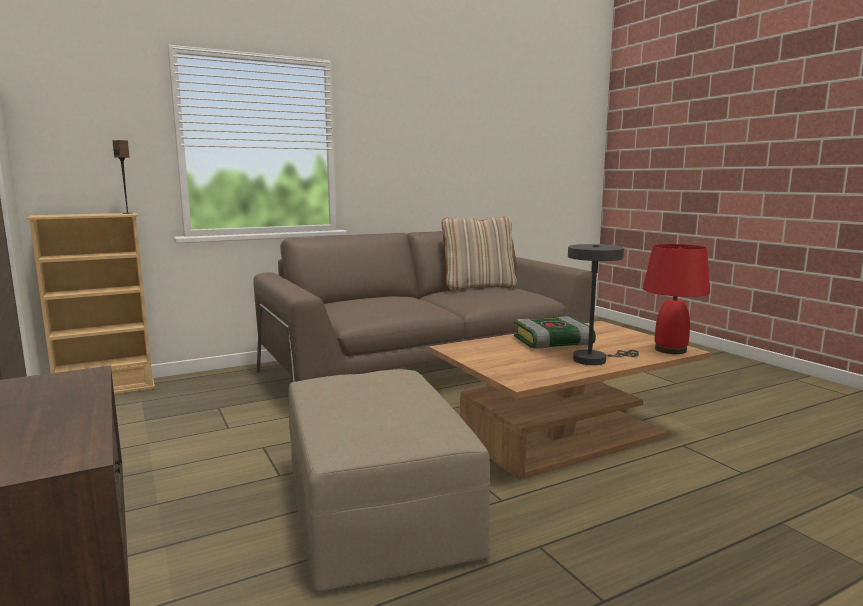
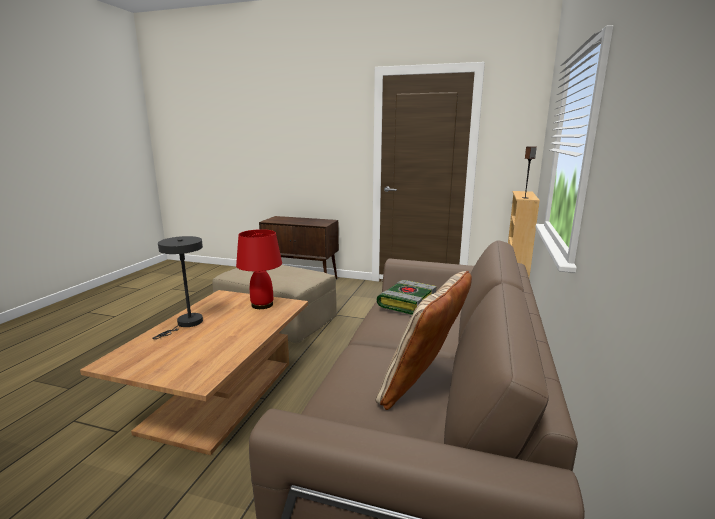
camera: 135 degrees right, 5 degrees up
(552, 342) = (230, 331): book -> book (406, 303)
(669, 350) = (122, 357): red table lamp -> red table lamp (262, 305)

